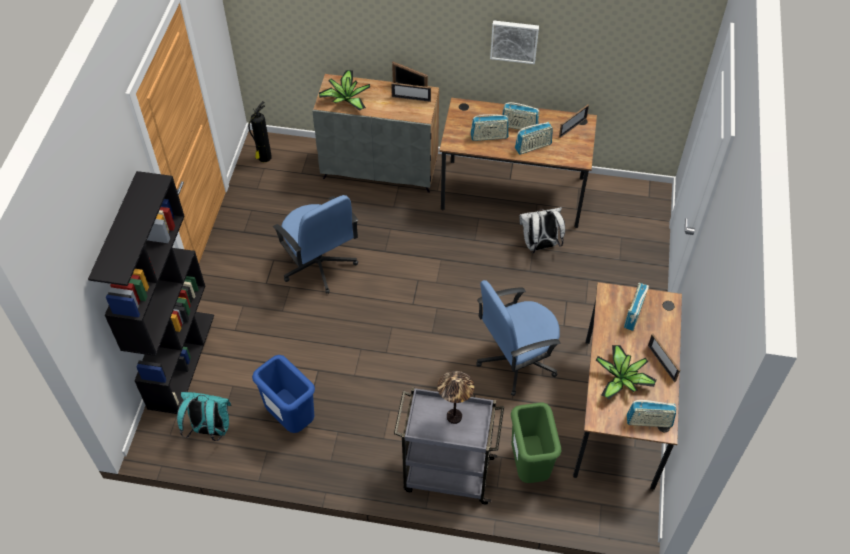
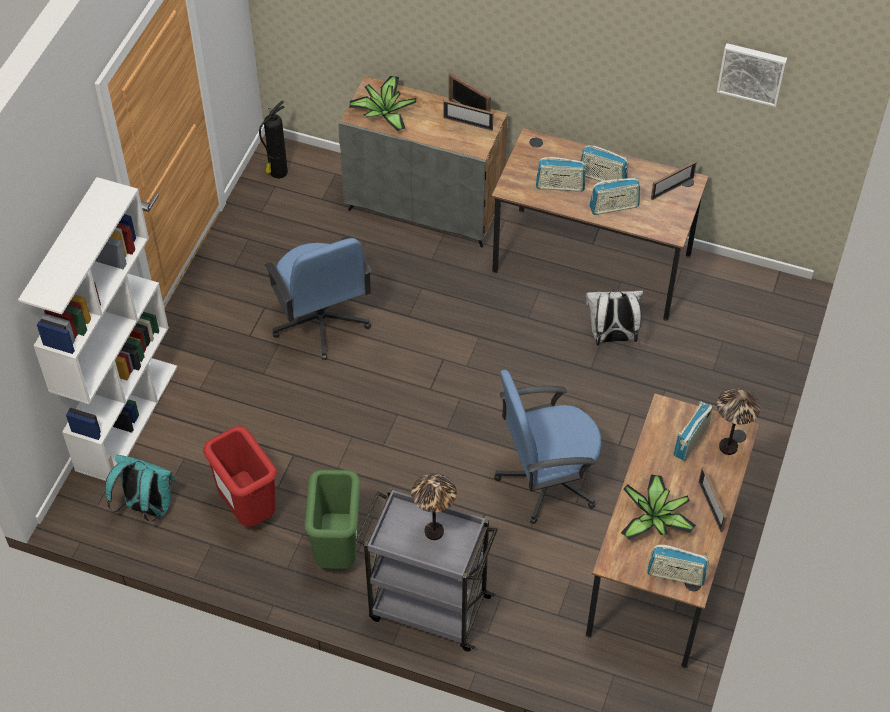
camera: 10 degrees right, 0 degrees up
(181, 360) = (126, 417): black bookcase -> white bookcase
(290, 418) = (247, 509): blue trash can -> red trash can
(514, 40) = (605, 67): picture -> picture (752, 72)
(530, 466) = (534, 614): green trash can -> green trash can (338, 551)
(663, 315) = (728, 447): none -> table lamp

